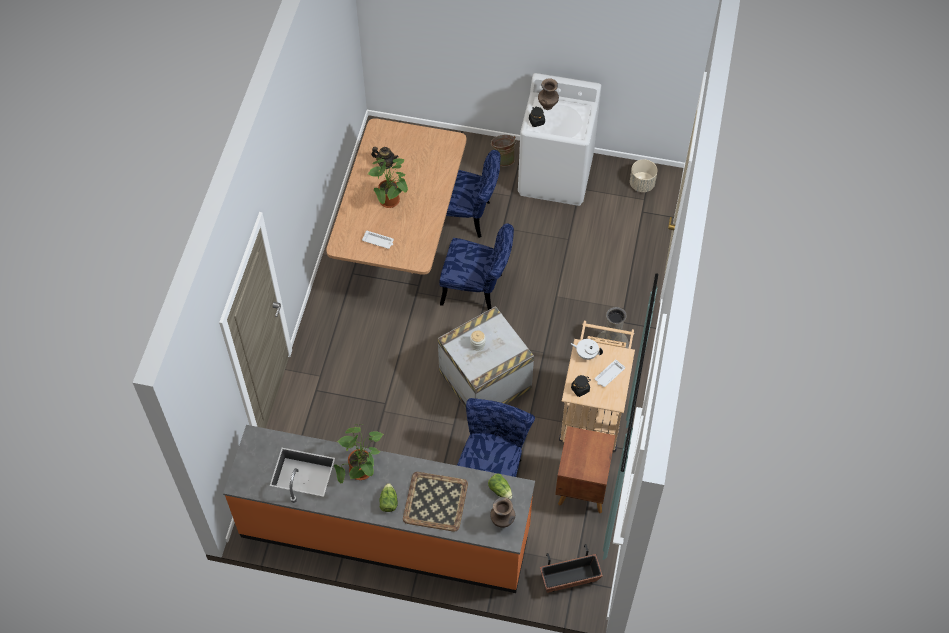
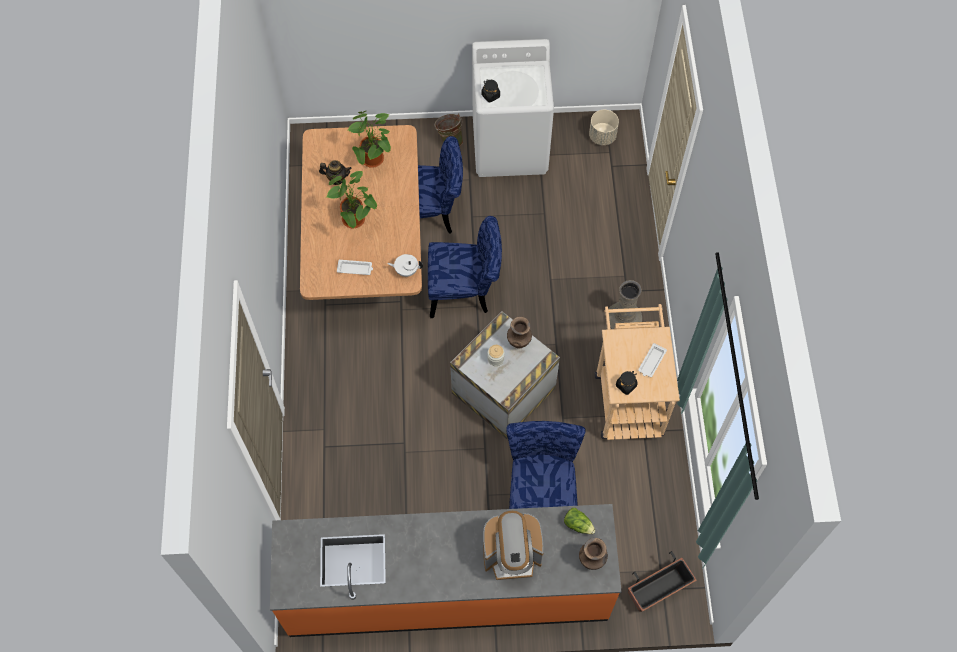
camera: 15 degrees left, 5 degrees up
(362, 473) = (420, 544): potted plant -> potted plant (374, 161)
(388, 502) = (459, 570): lettuce -> none
(436, 501) = (512, 556): tray -> coffee machine
(547, 105) = (497, 75): brown vase -> brown vase (518, 342)
(582, 487) = (641, 484): brown nightstand -> none
(586, 354) = (620, 344): white teapot -> white teapot (406, 270)

